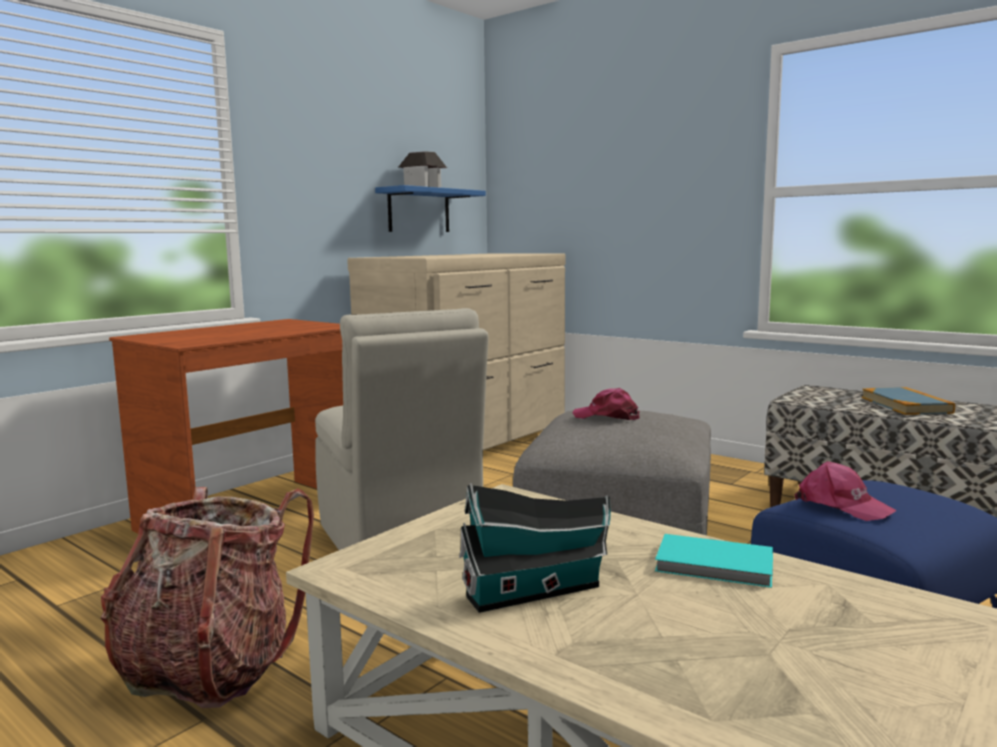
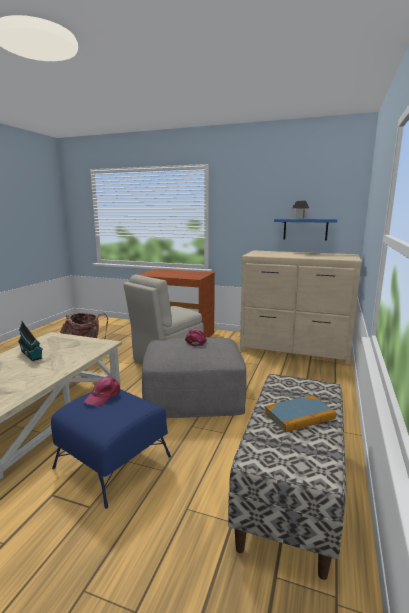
camera: 70 degrees right, 5 degrees up
(716, 565) = (43, 374): turquoise book -> none

